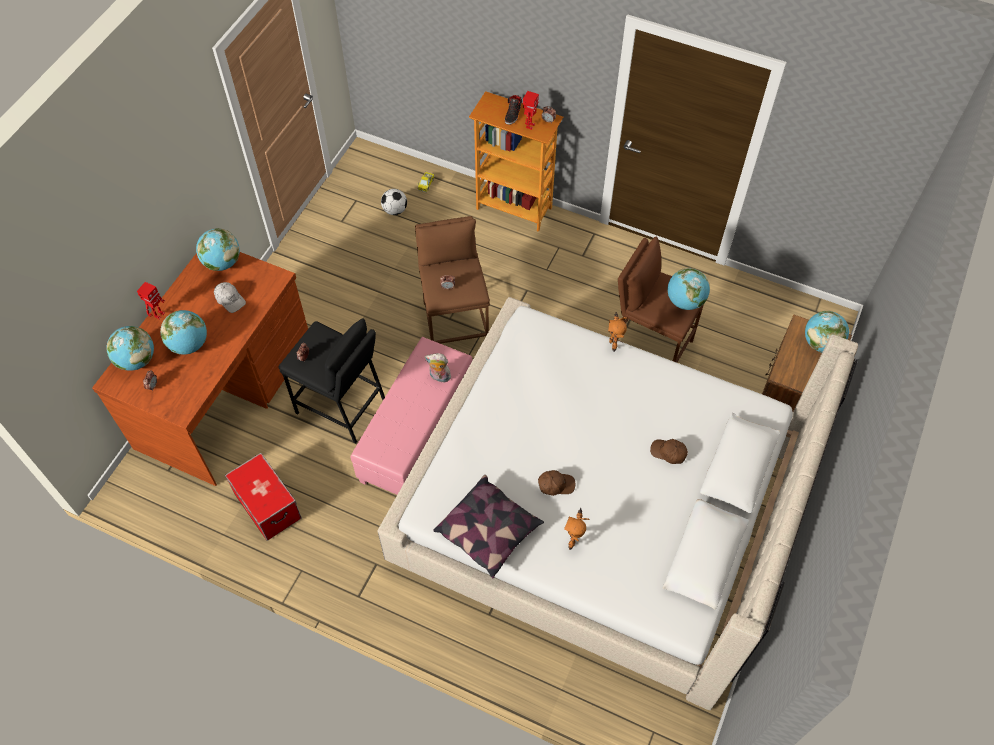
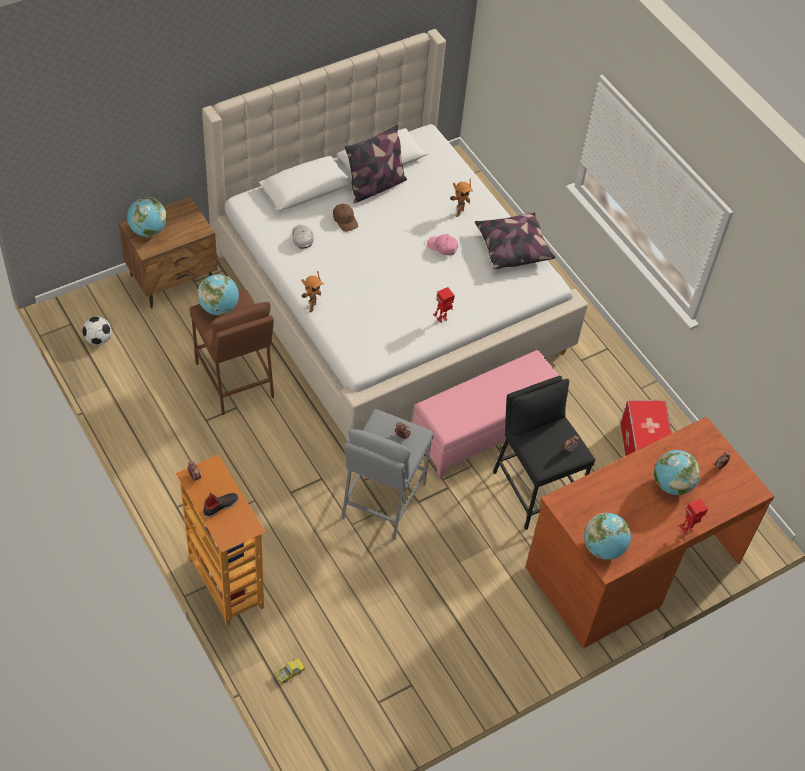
camera: 150 degrees left, 5 degrees down
(136, 360) = (725, 497): globe -> none
(230, 299) = (615, 506): white cap -> white cap (302, 238)
(395, 210) = (346, 662): football -> football (98, 339)
(439, 377) = (456, 401): plush toy -> none
(455, 325) = (382, 500): brown stool -> grey stool
(529, 126) = (217, 483): toy robot -> toy robot (442, 319)
(555, 485) = (442, 247): brown cap -> pink cap
(678, 515) = (375, 186): none -> pillow

